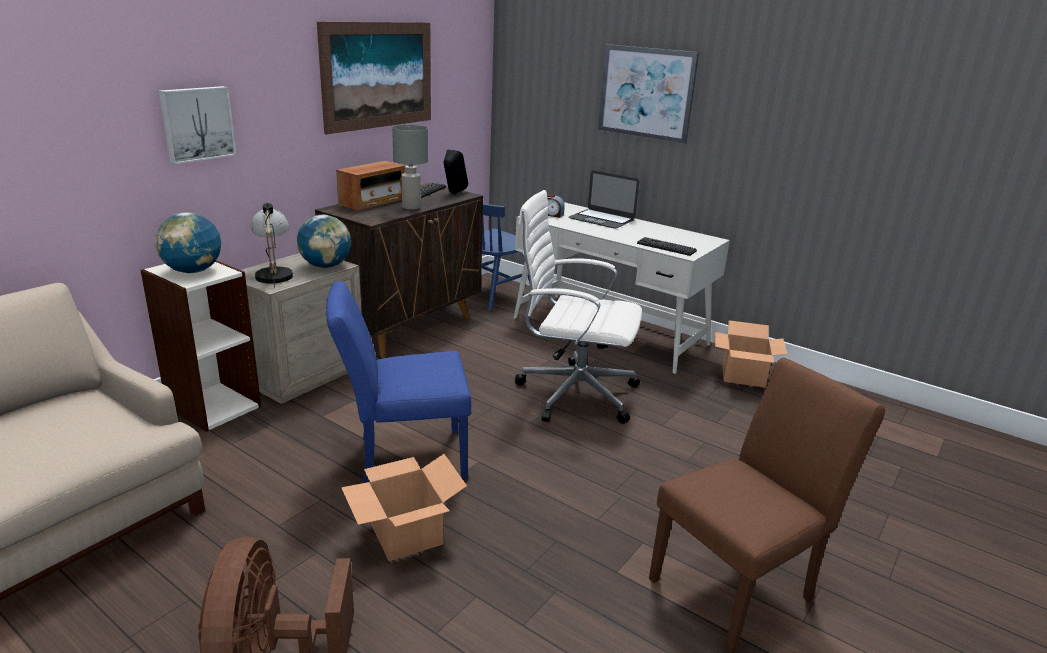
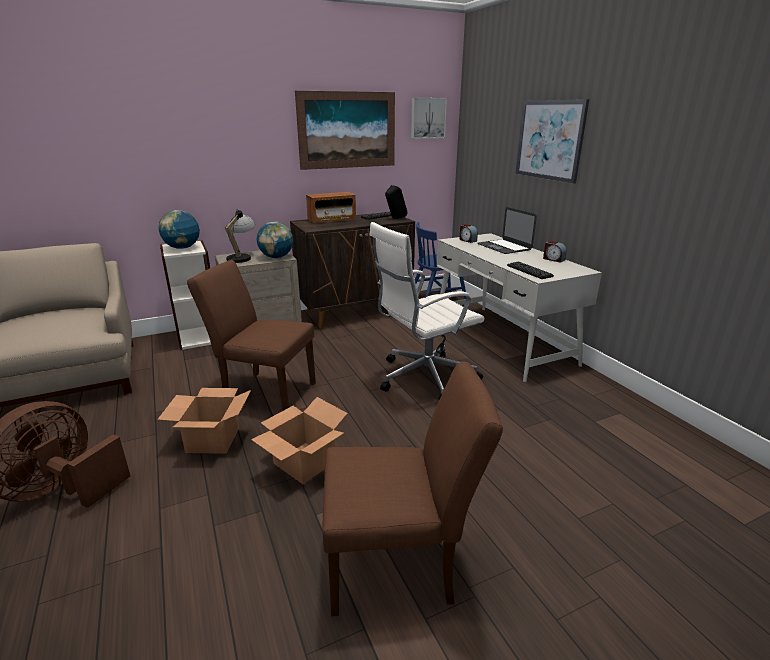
camera: 30 degrees right, 0 degrees up
(197, 124) = (202, 156): picture -> picture (427, 118)
(402, 457) = (263, 391): blue chair -> brown chair
(411, 207) = (351, 224): grey table lamp -> none
(573, 393) = (423, 378): white office chair -> white office chair turned 75 degrees counterclockwise
(669, 230) = (553, 259): none -> alarm clock
(744, 375) = (589, 397): cardboard box -> cardboard box (305, 462)

